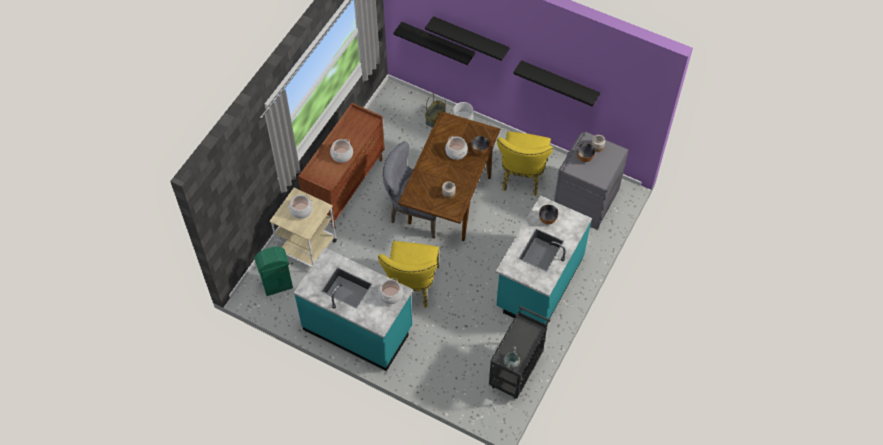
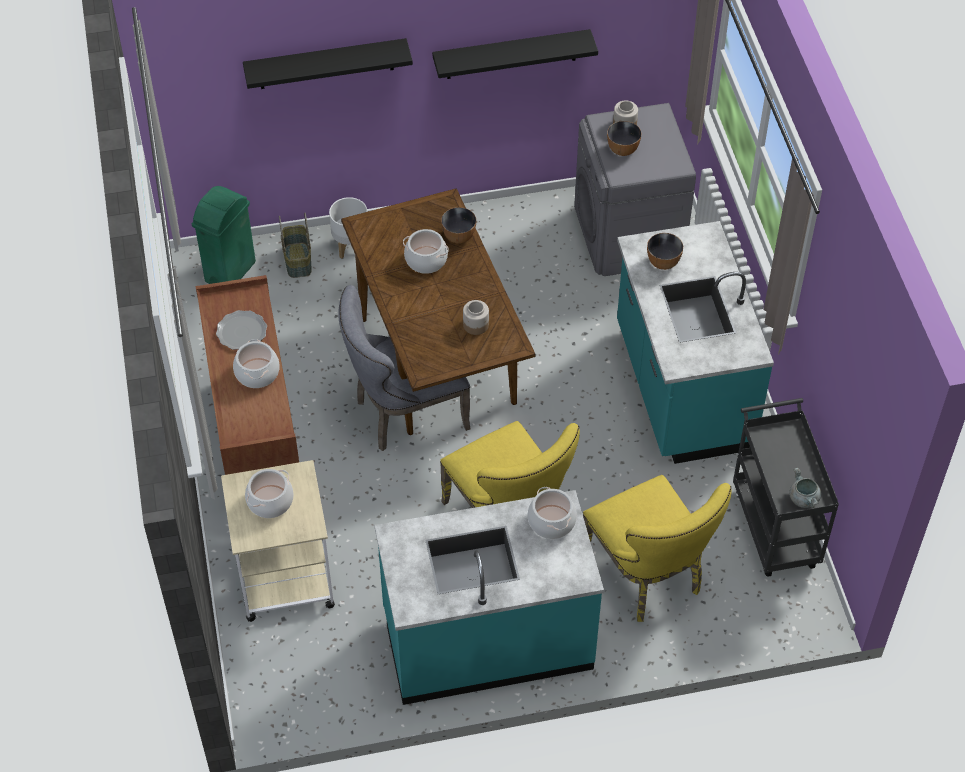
camera: 40 degrees left, 5 degrees down
(277, 285) = (293, 669): green trash can -> green trash can (229, 272)
(352, 133) = (241, 332): none -> plate
(438, 43) = (260, 112): black shelf -> none
(522, 177) = (511, 261): yellow chair -> yellow chair (648, 576)

